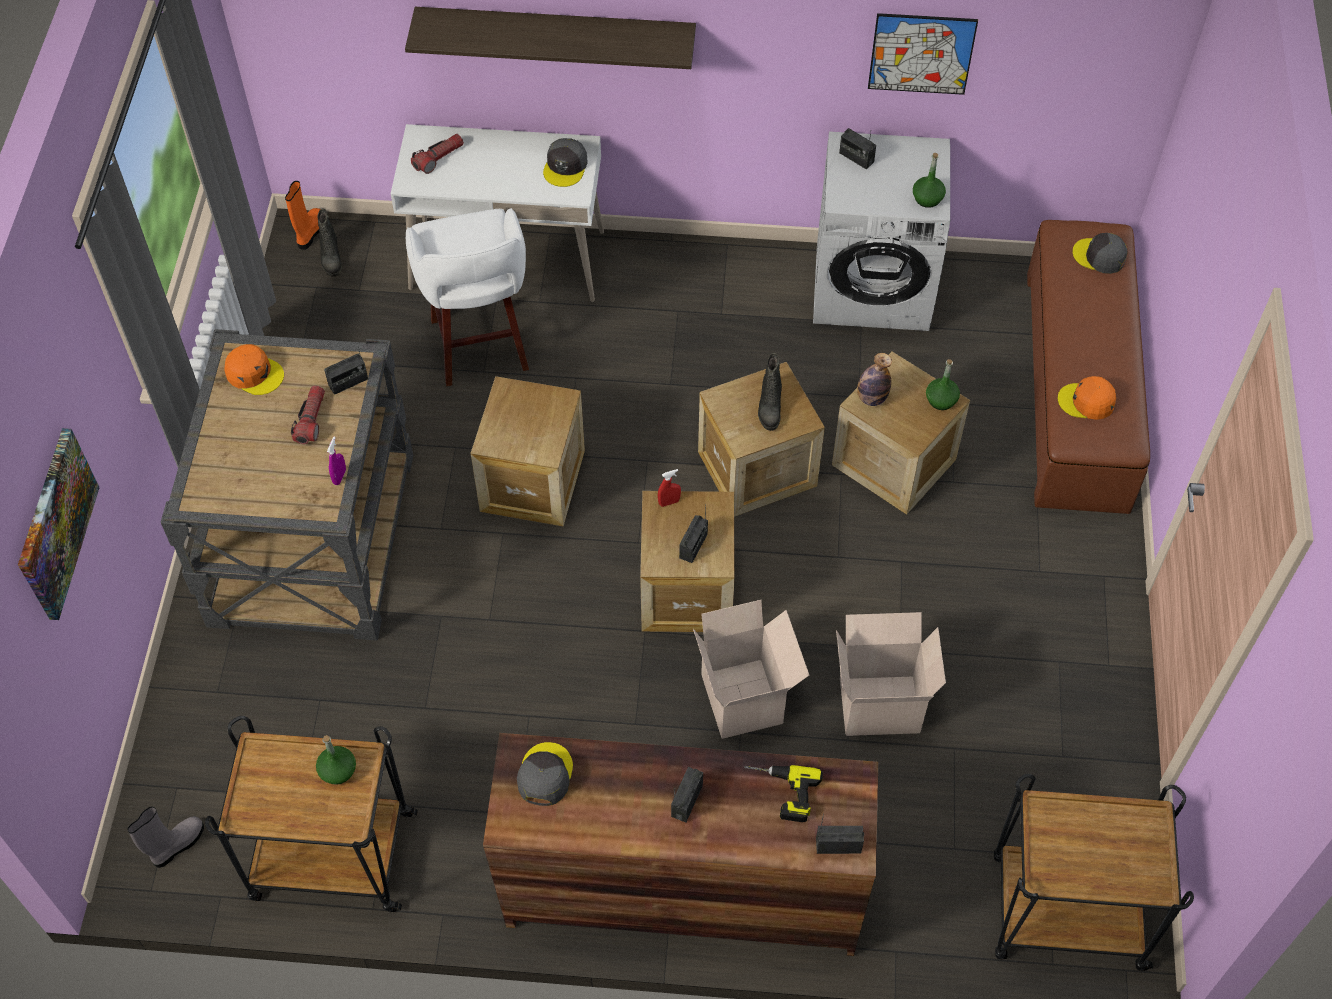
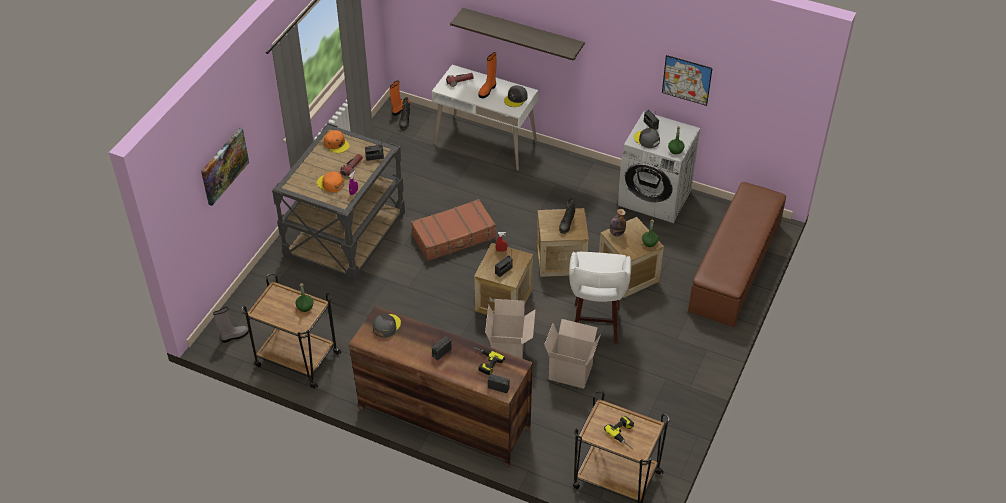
camera: 20 degrees right, 10 degrees down
(480, 349) = (455, 177): white stool -> white stool (595, 326)
(502, 162) = (487, 90): none -> orange boot
(532, 480) = (454, 237): crate -> brown suitcase
(1086, 402) = (722, 263): orange cap -> orange cap (330, 184)
(1099, 256) = (761, 203): grey cap -> grey cap (646, 140)
(1110, 853) = (625, 434): none -> power drill

